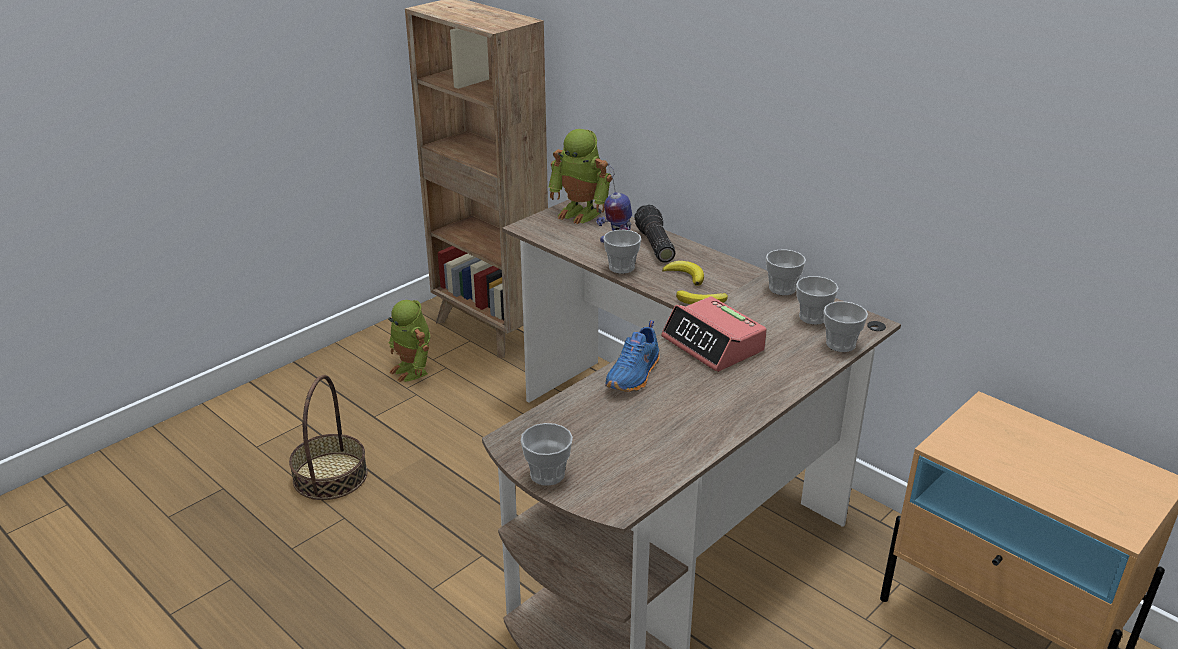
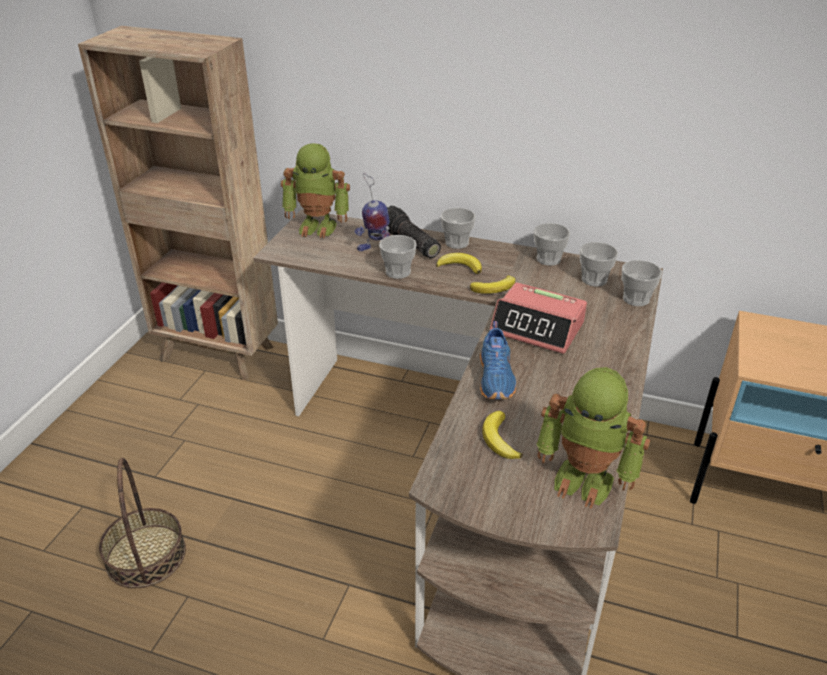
camera: 25 degrees left, 5 degrees up
(413, 370) = (166, 416): toy robot -> toy robot (585, 478)
(547, 474) = (503, 511): cup -> cup (457, 243)
(592, 422) = (499, 439): none -> banana

